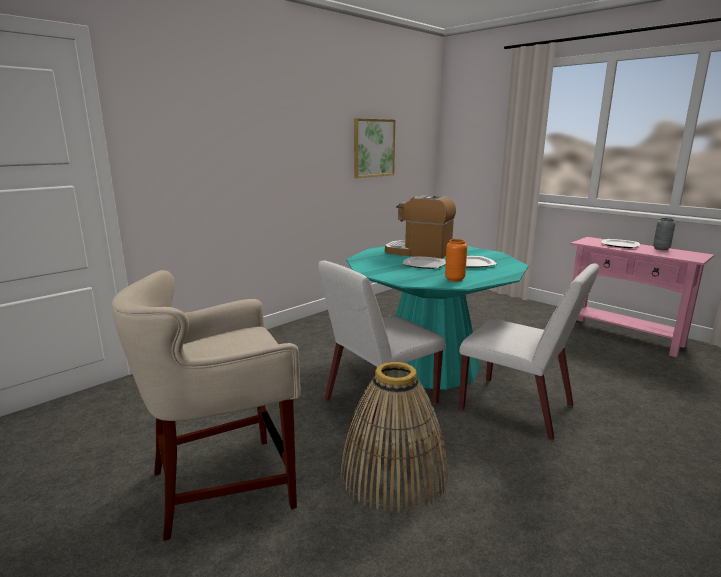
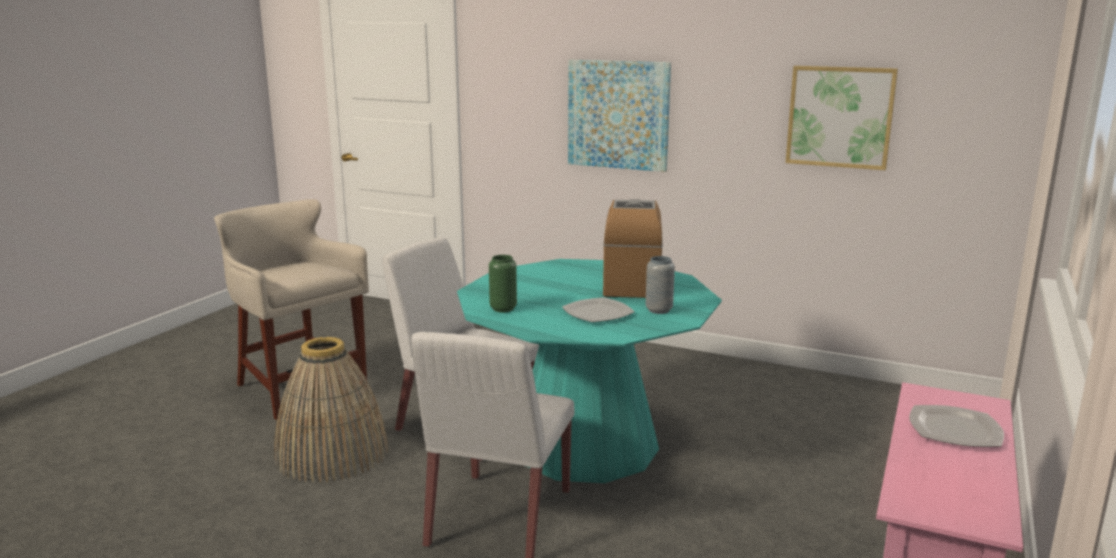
camera: 70 degrees right, 0 degrees up
(261, 158) = (618, 114): none -> picture
(424, 264) = (566, 291): plate -> none
(454, 279) = (503, 309): orange vase -> green vase
(661, 249) = (983, 476): grey vase -> grey vase (659, 310)

